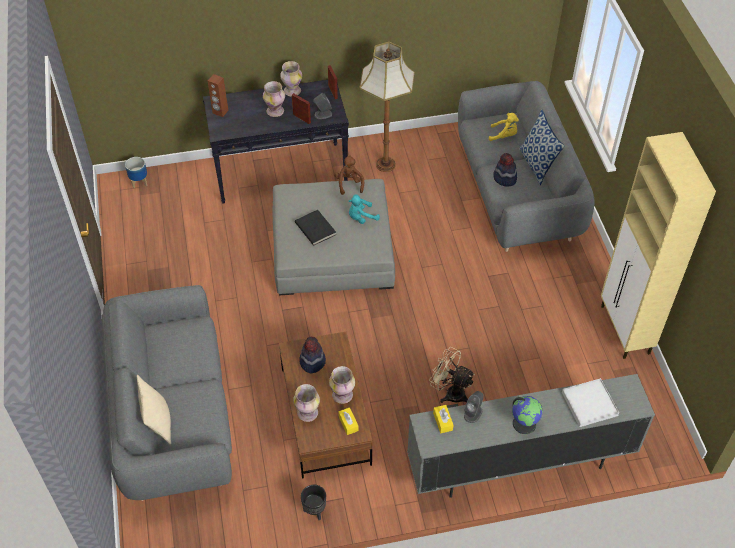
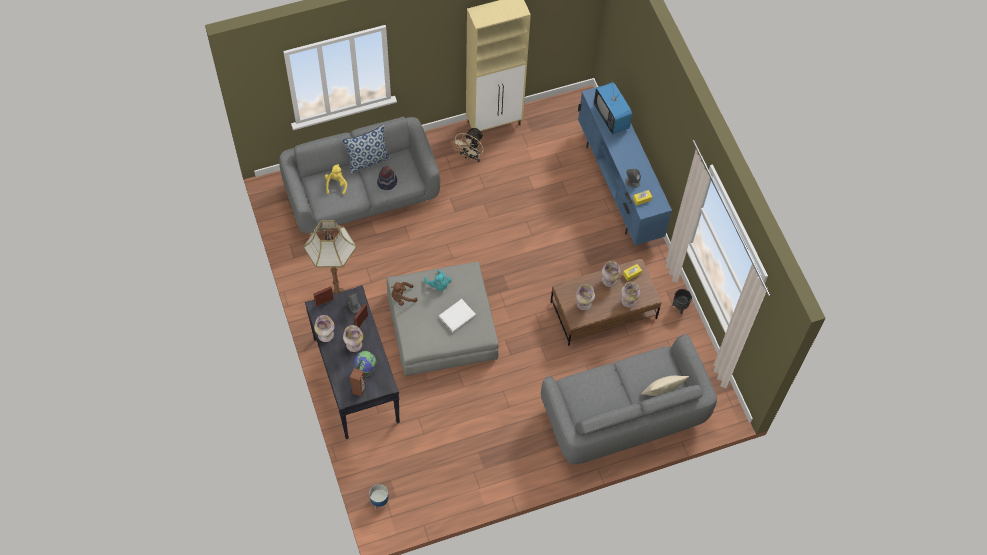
camera: 100 degrees left, 10 degrees up
(312, 361) = (584, 304): hat -> vase
(316, 228) = (456, 316): black book -> white book
(450, 392) = (568, 231): beige fan -> beige fan (470, 156)
(519, 465) = (619, 187): grey tv stand -> blue tv stand
(524, 423) = (633, 153): globe -> globe (365, 369)
(589, 404) = (611, 117): white tray -> television

